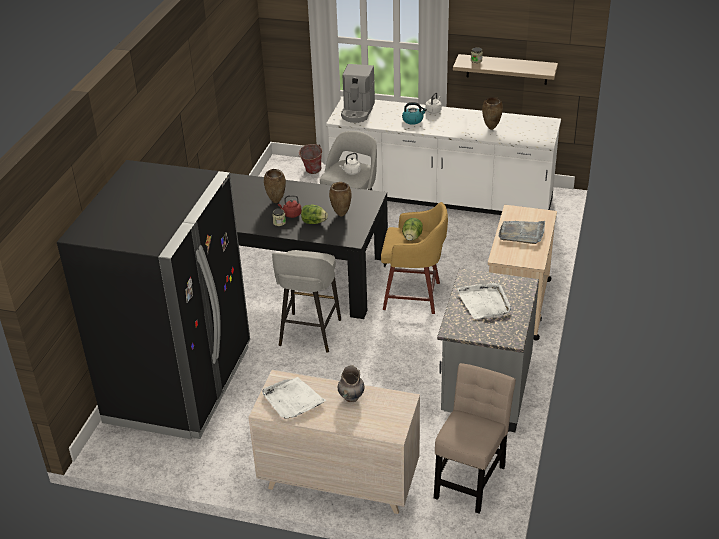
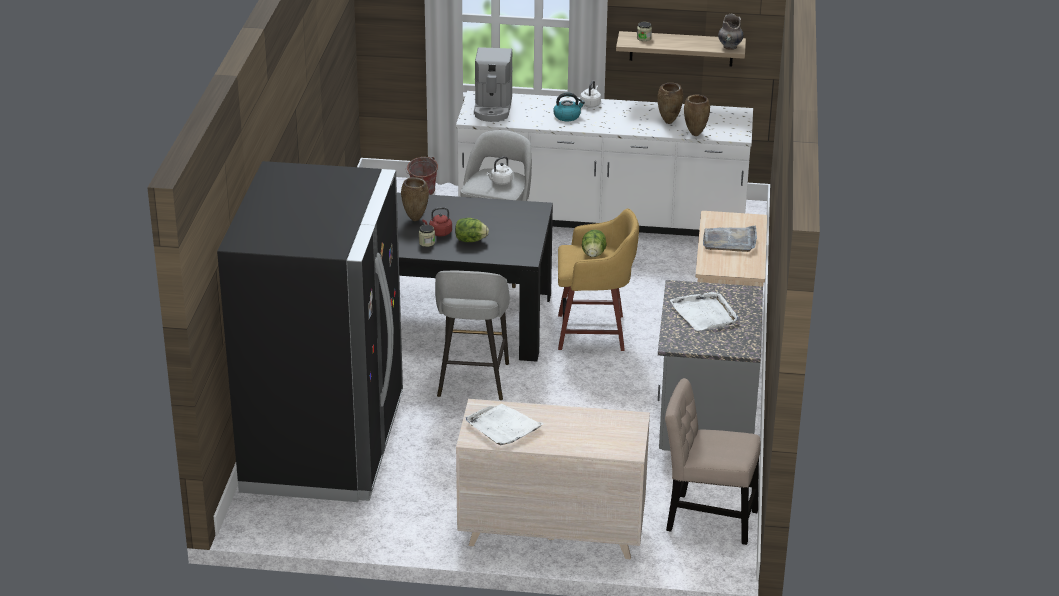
camera: 10 degrees left, 5 degrees down
(341, 215) = (502, 231): brown vase -> brown vase (695, 135)
(351, 397) = (571, 420): grey vase -> grey vase (730, 47)
(470, 478) = (706, 518): beige chair -> beige chair turned 90 degrees counterclockwise

